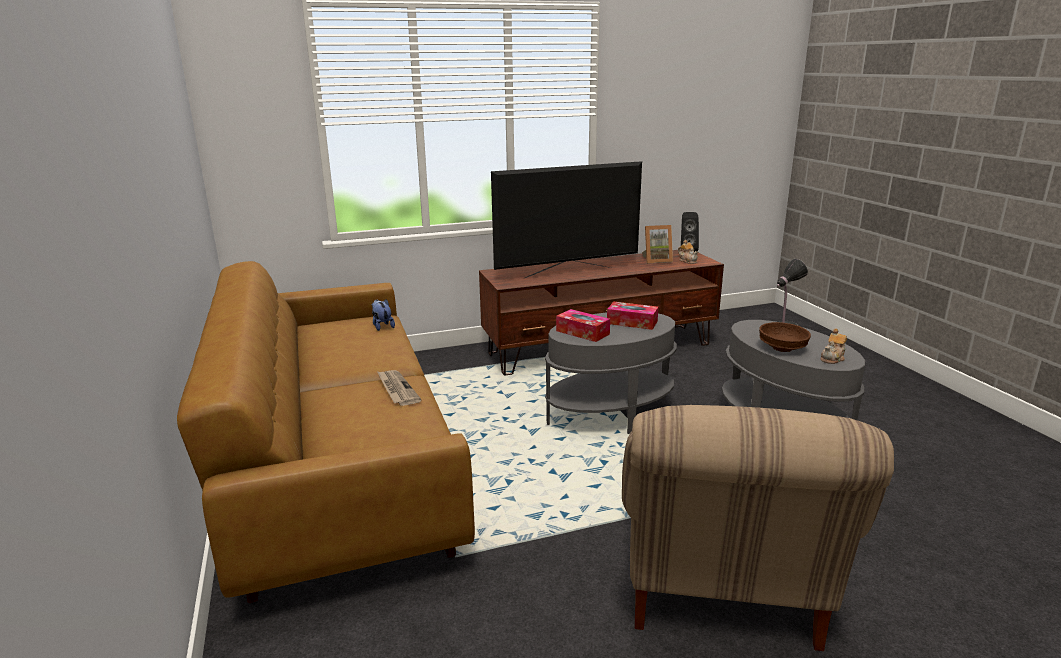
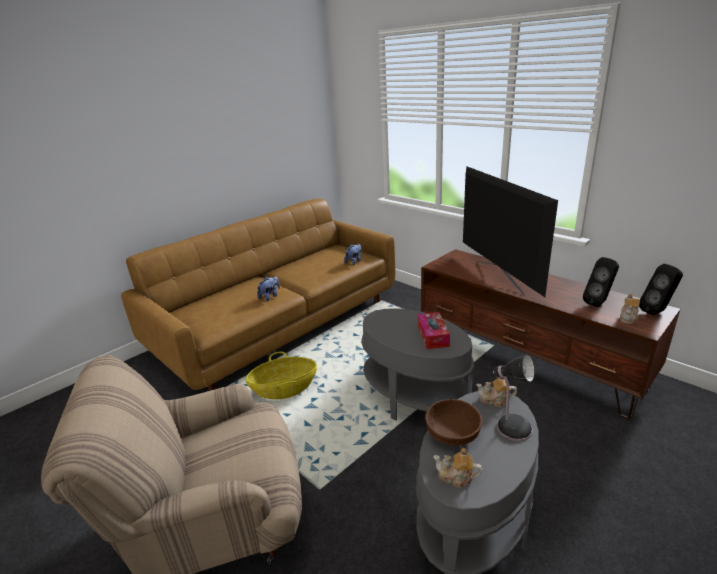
camera: 65 degrees right, 5 degrees up
(397, 389) = (270, 296): newspaper -> plush toy
(509, 489) = (284, 389): none -> basket
(567, 272) = (496, 276): television -> television turned 150 degrees counterclockwise
(582, 332) = (389, 322): tissue box -> none
(656, 260) = (599, 302): picture frame -> black speaker
(749, 326) = (495, 400): none -> teapot

